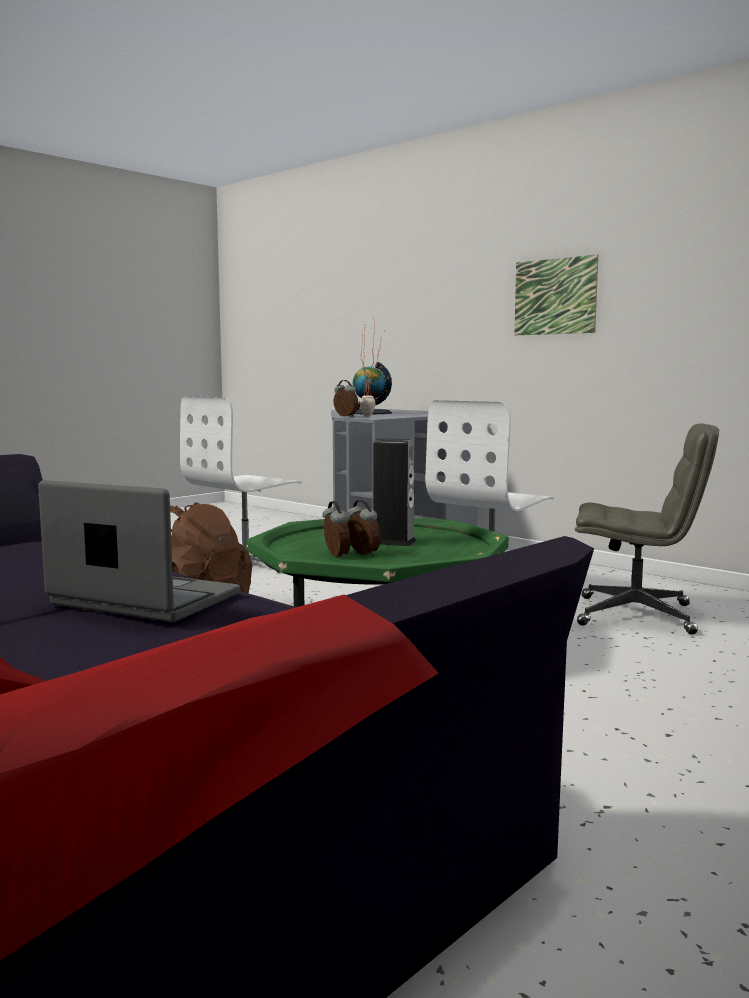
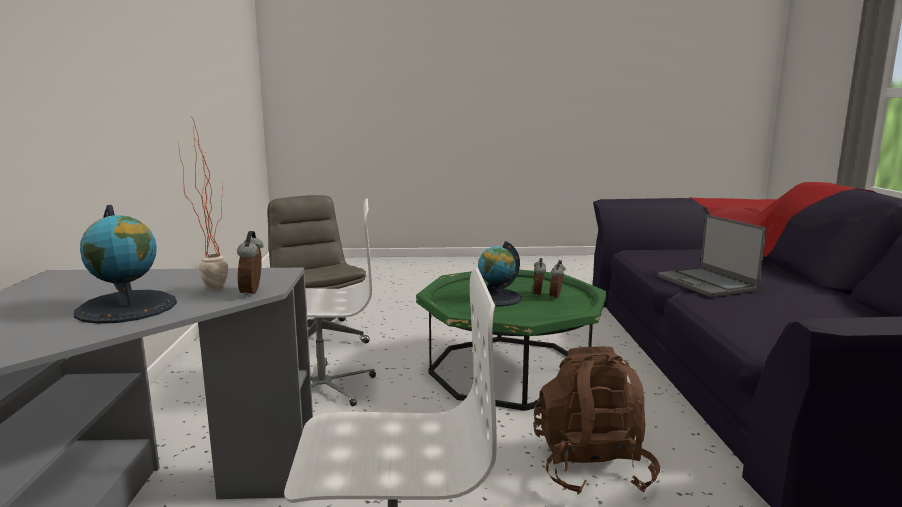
camera: 135 degrees left, 5 degrees up
(393, 542) = (496, 298): speaker -> globe
(555, 296) = (77, 85): picture -> none

